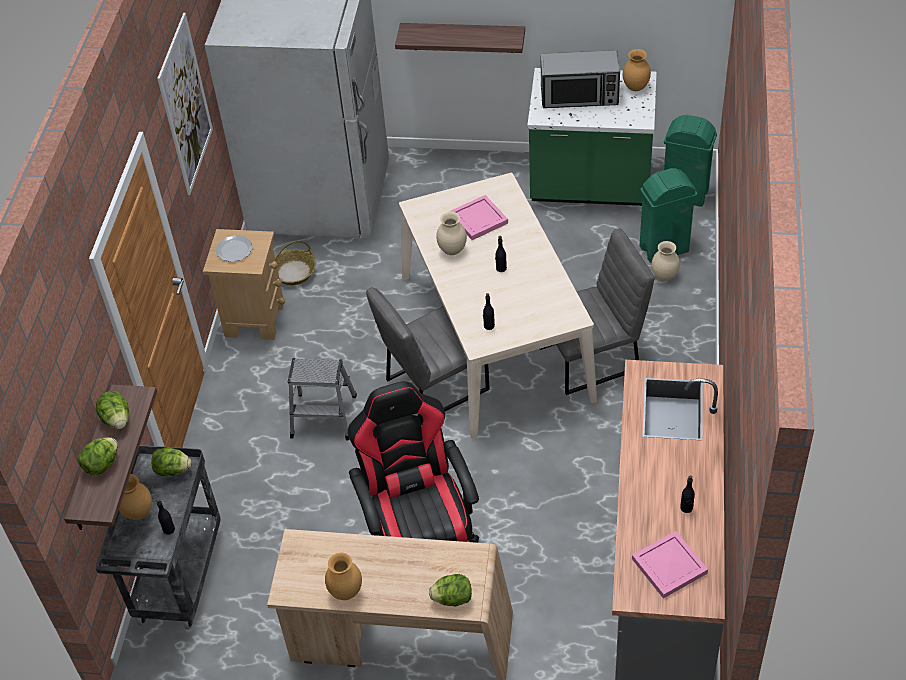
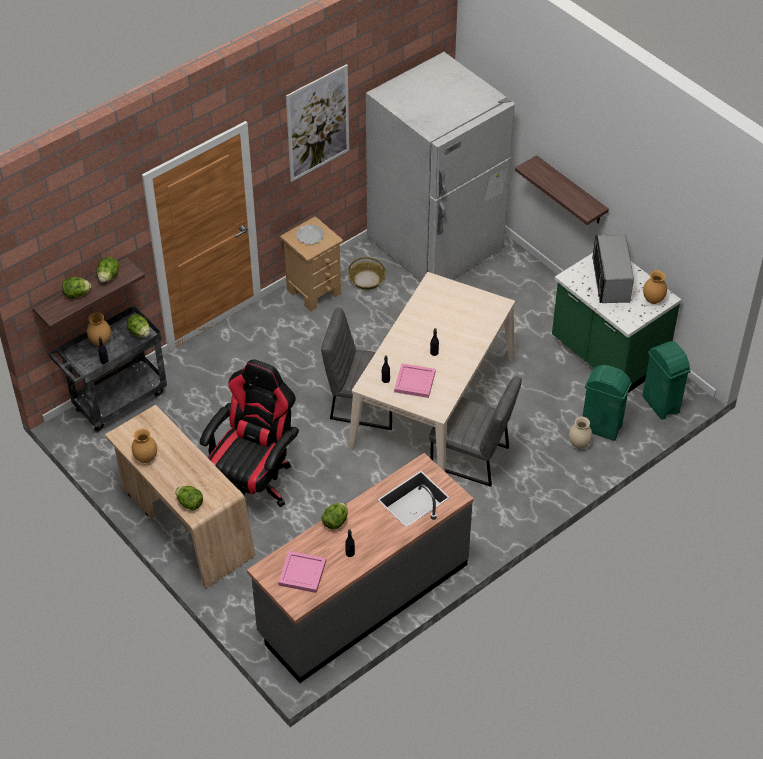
camera: 40 degrees right, 0 degrees up
(324, 415) = (286, 374): grey step ladder -> none
(452, 251) = (420, 322): beige vase -> none
(479, 218) = (459, 314): pink tray -> pink tray (415, 381)
(579, 96) = (610, 281): microwave -> microwave turned 45 degrees clockwise
(633, 490) = (335, 522): none -> lettuce

